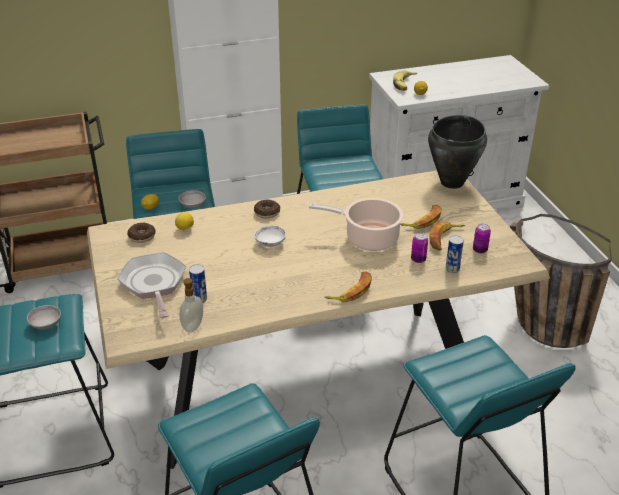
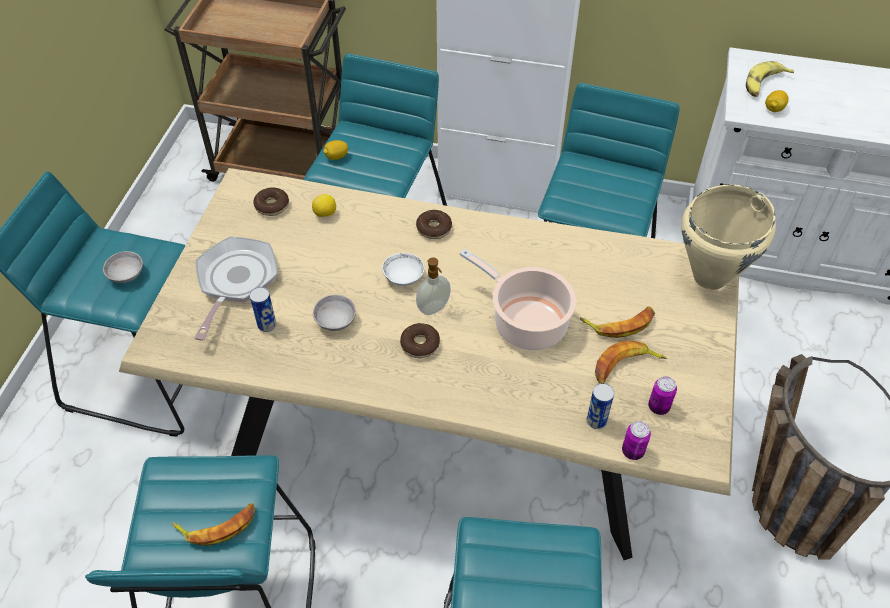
camera: 30 degrees right, 15 degrees up
(192, 205) = (384, 171): grey bowl -> grey bowl (335, 320)
(194, 326) = (233, 361): soap dispenser -> soap dispenser (434, 308)
(313, 272) = (420, 344): none -> donut
(351, 290) = (443, 394): banana -> banana (217, 525)
(418, 259) = (564, 385): can -> can (632, 451)
(452, 182) = (711, 277): black cooking pot -> beige cooking pot

